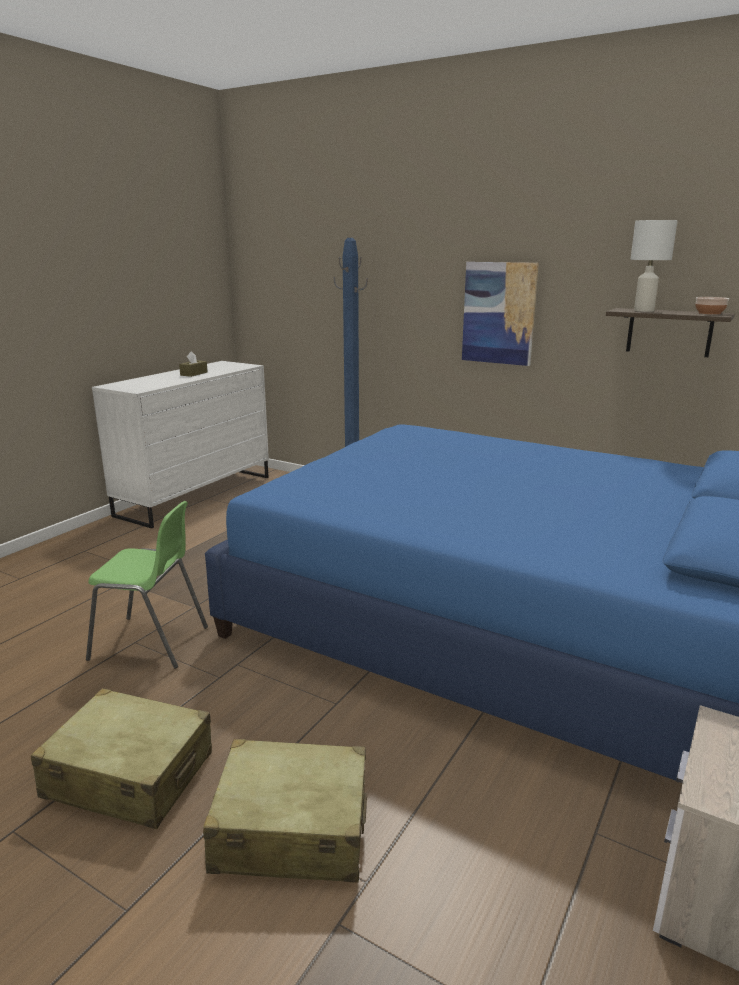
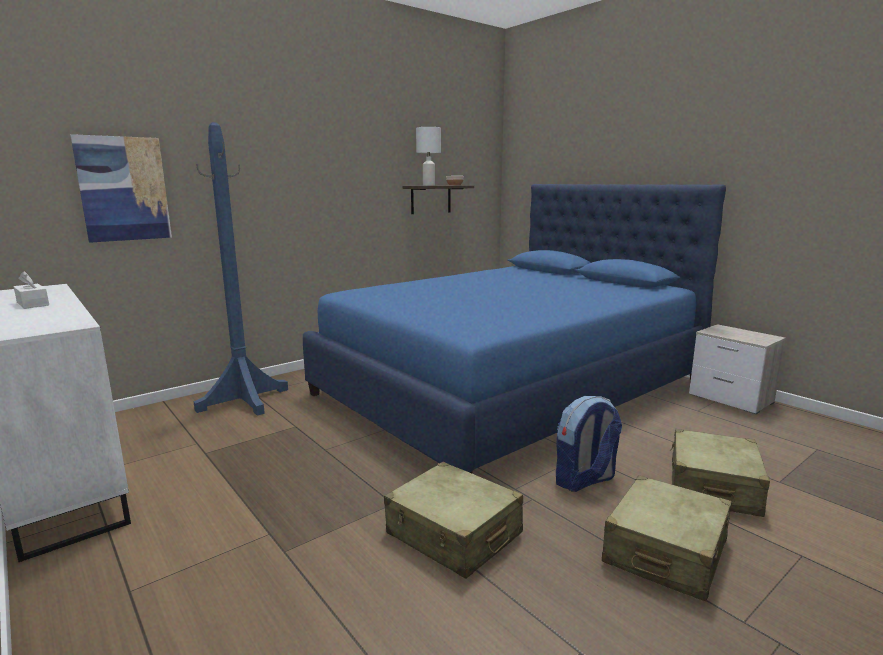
camera: 70 degrees left, 5 degrees down
(151, 643) = (453, 534): green chair -> beige suitcase
(194, 374) = (33, 304): brown tissue box -> white tissue box
(270, 709) = (584, 480): none -> backpack
(499, 313) = (327, 195): picture -> picture (123, 189)

